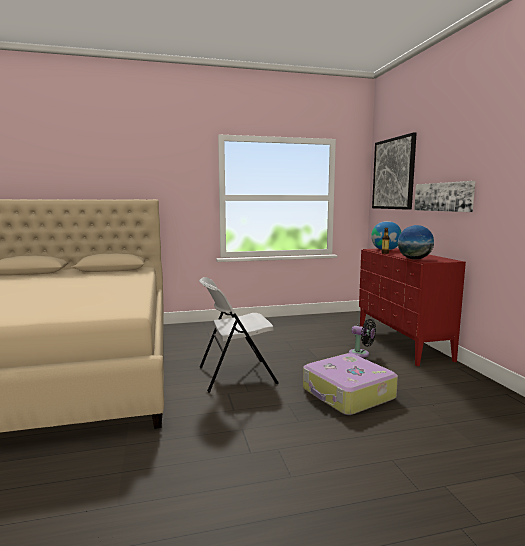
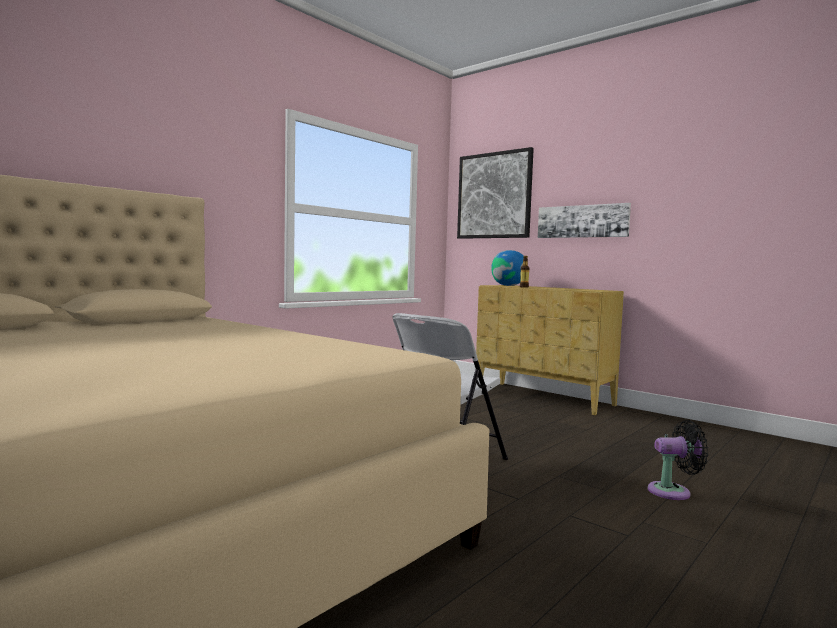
camera: 35 degrees left, 5 degrees down
(347, 394) = (592, 453): suitcase -> none
(361, 354) = (527, 413): black fan -> black fan (673, 491)
(401, 344) = (543, 398): red dresser -> beige dresser
(414, 259) = (577, 290): globe -> none

